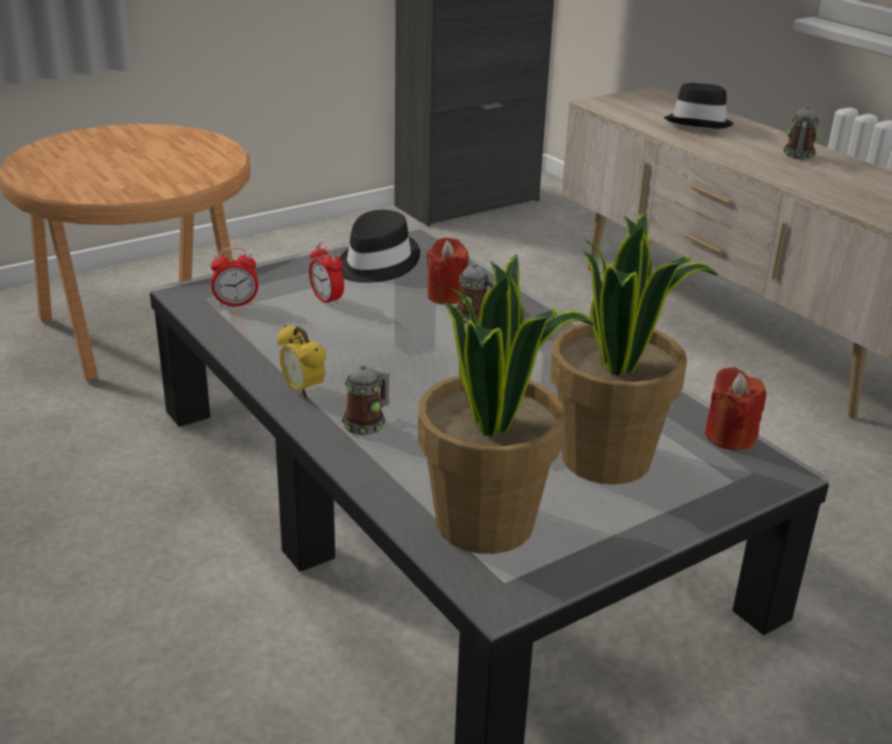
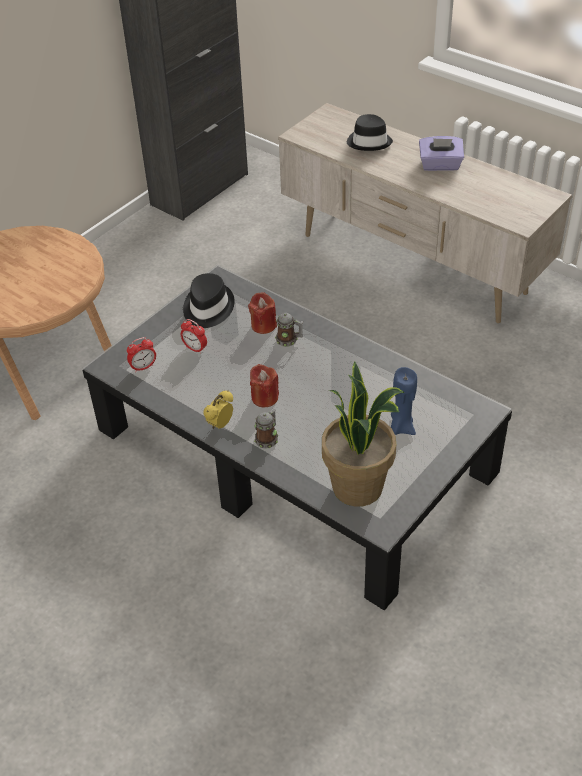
camera: 15 degrees left, 15 degrees up
(302, 390) = (220, 425): alarm clock -> alarm clock turned 90 degrees clockwise
(608, 459) = (401, 427): potted plant -> blue candle
(730, 436) = (456, 393): red candle -> red candle (264, 398)
(798, 156) = (440, 165): mug -> purple tissue box

